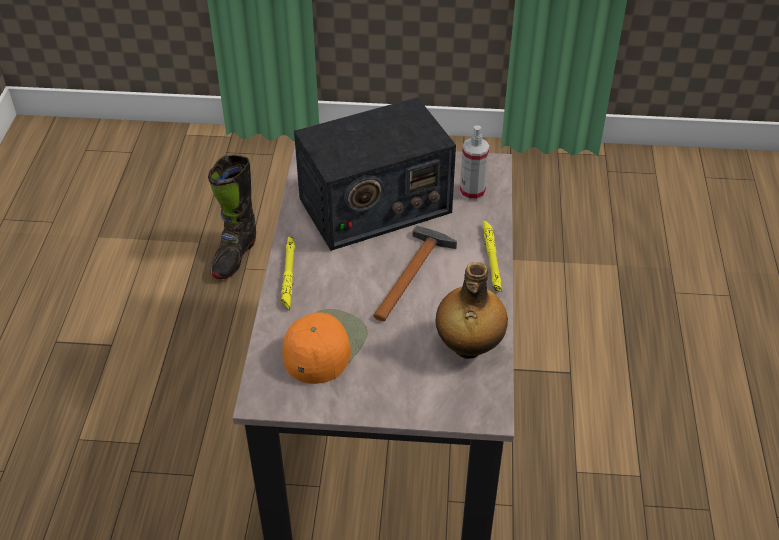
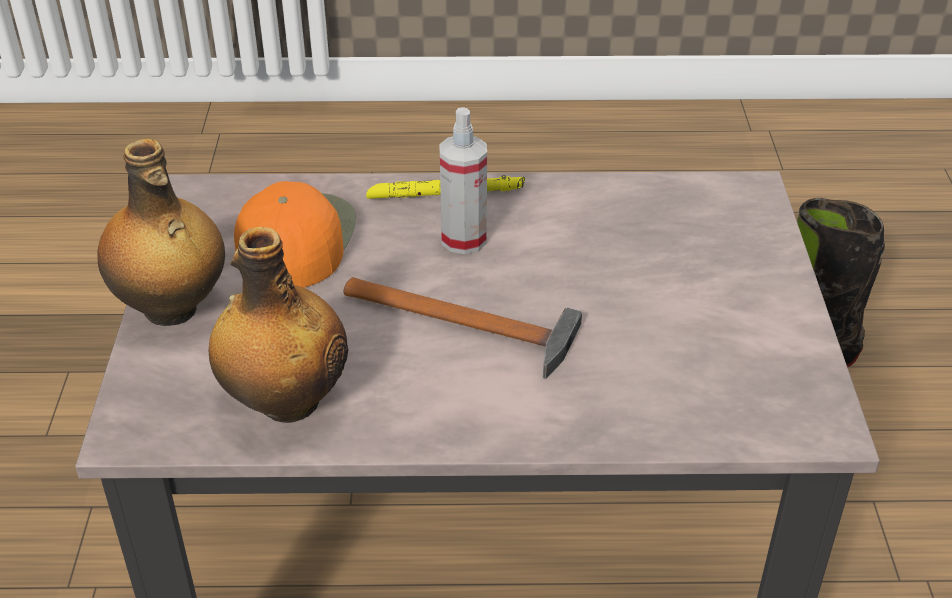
camera: 85 degrees right, 5 degrees down
(324, 346) = (295, 240): orange cap -> orange cap turned 105 degrees counterclockwise
(374, 206) = (638, 269): radio -> none
(385, 402) = (172, 309): none -> bottle
(472, 192) = (719, 397): spray bottle -> spray bottle (463, 239)
(491, 258) = (523, 429): yellow flashlight -> none

